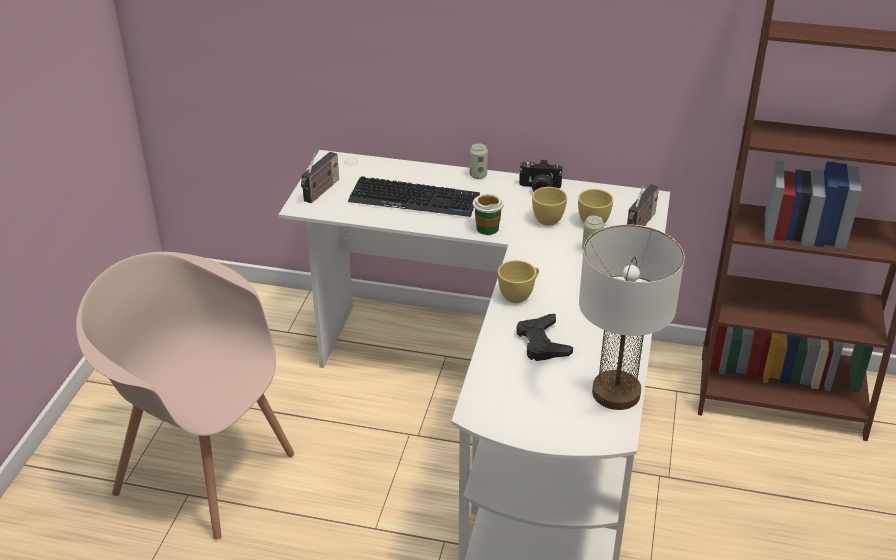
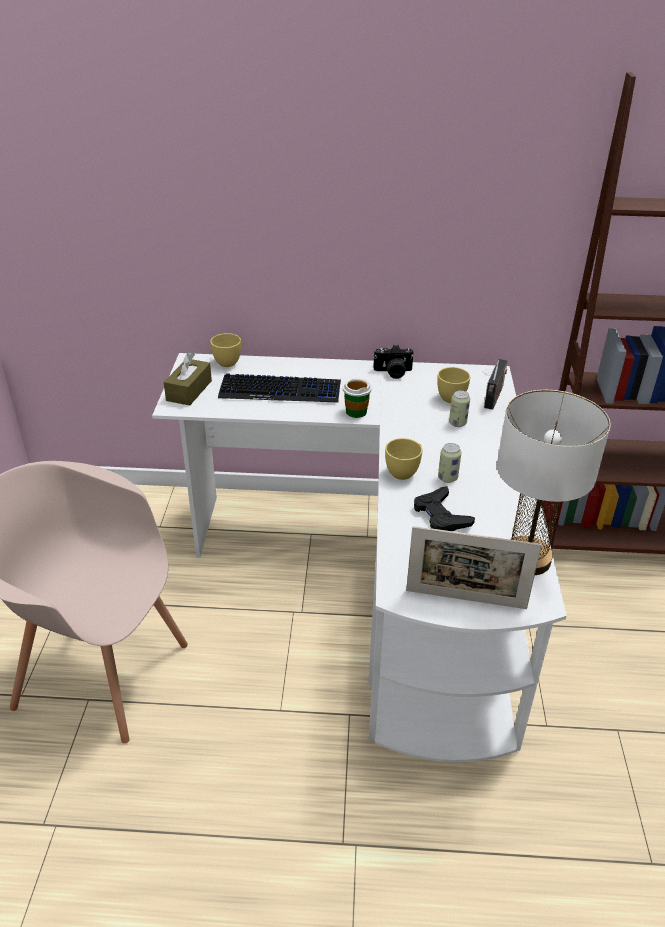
camera: 10 degrees left, 0 degrees up
(321, 191) = (189, 390): radio -> brown tissue box
(478, 175) = (333, 365): can -> can (447, 478)
(541, 424) = (465, 599): none -> picture frame
(546, 218) = (407, 398): yellow cup -> yellow cup (225, 361)

